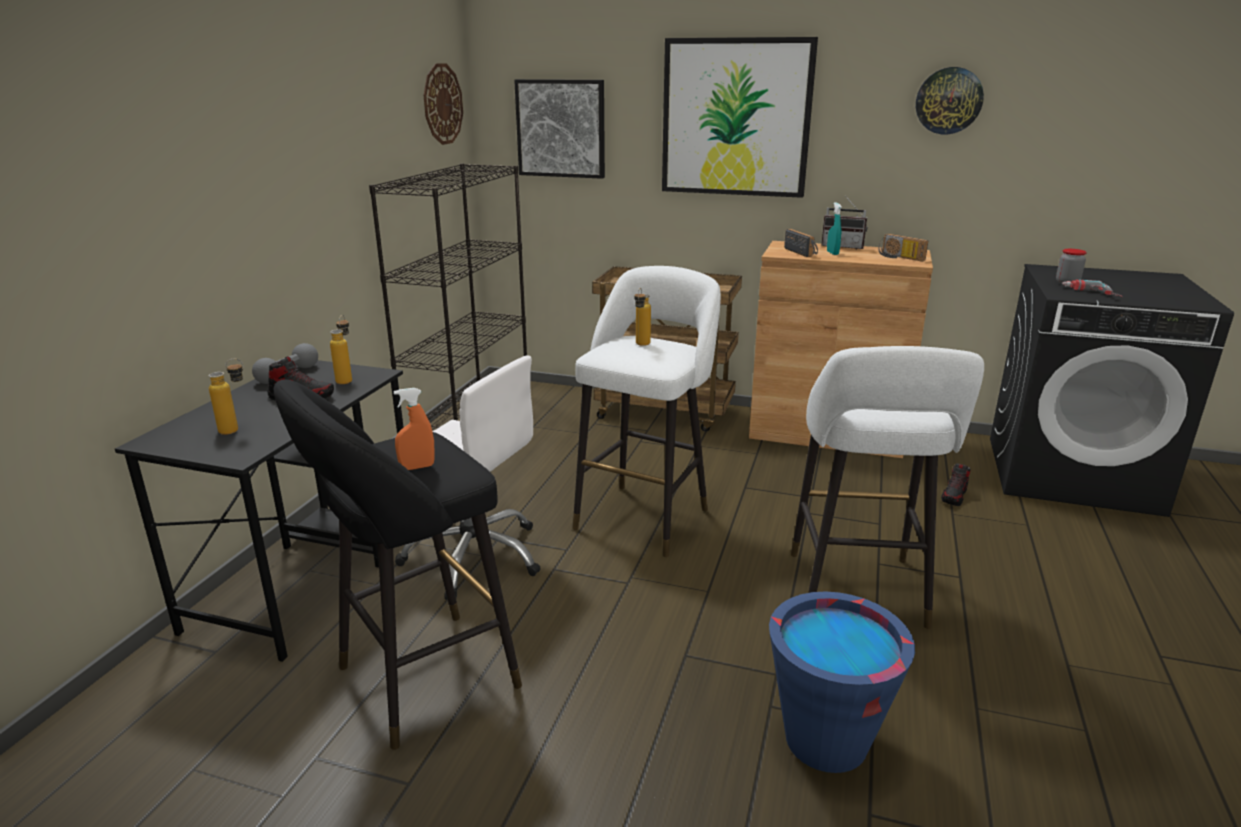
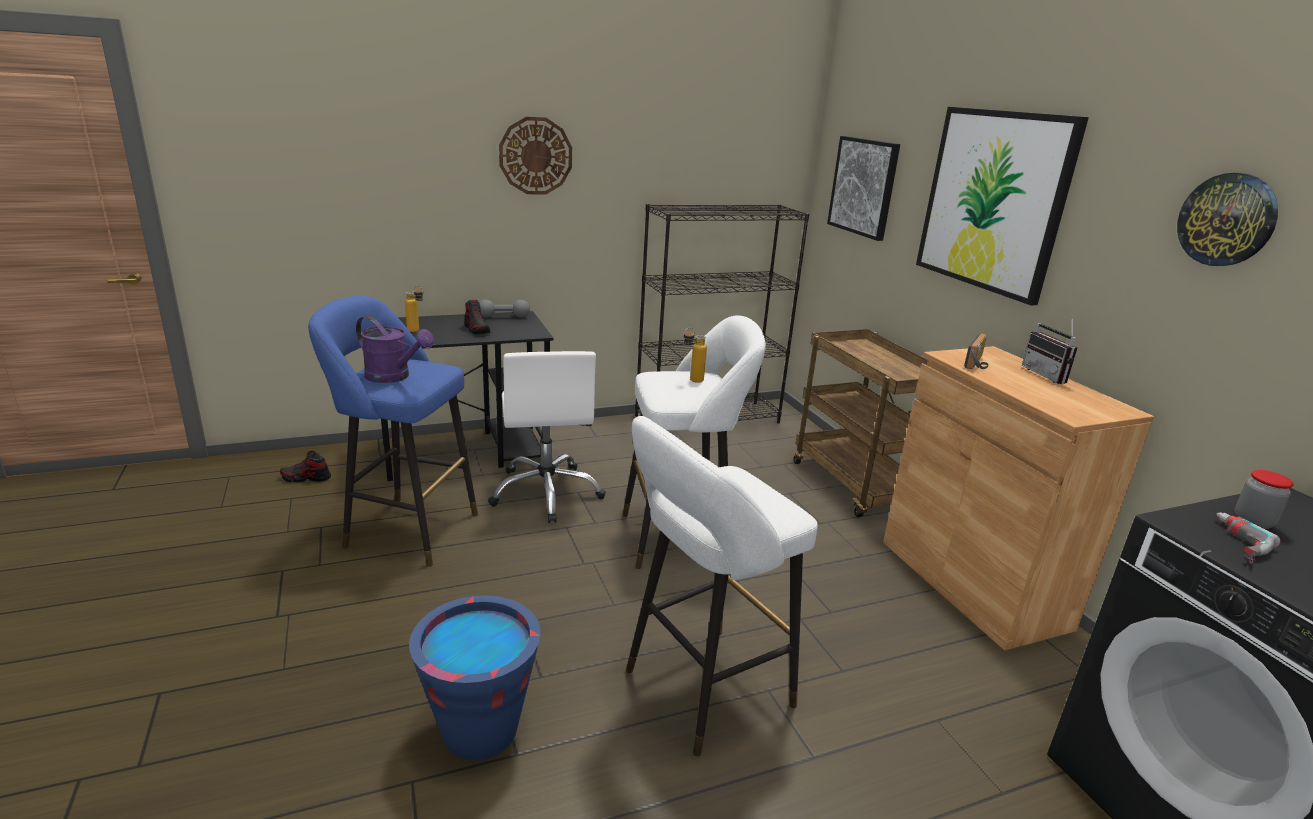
camera: 50 degrees right, 0 degrees up
(346, 379) = (517, 330): bottle -> none
(417, 467) = (394, 377): orange spray bottle -> purple watering can
(418, 681) = (405, 529): black stool -> blue stool
(442, 104) = (769, 150): wall clock -> wall clock (535, 156)
(832, 253) = (1008, 375): turquoise spray bottle -> none
(899, 257) = (1072, 405): radio -> none
(954, 496) = (979, 713): shoe -> shoe (306, 478)

